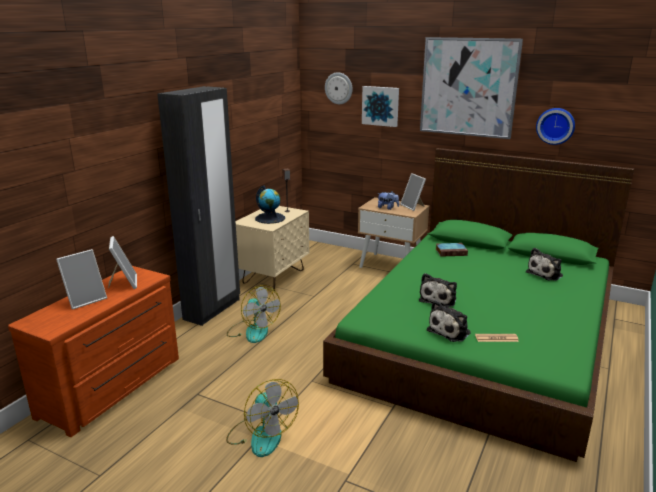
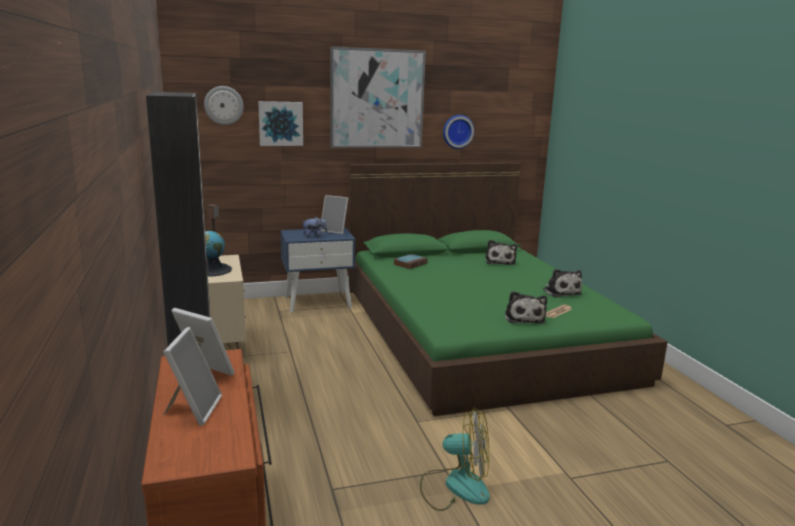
camera: 45 degrees left, 5 degrees down
(252, 331) = (283, 406): fan -> none
(391, 265) = (318, 301): beige nightstand -> blue nightstand
(439, 299) = (473, 299): plush toy -> plush toy (560, 292)

